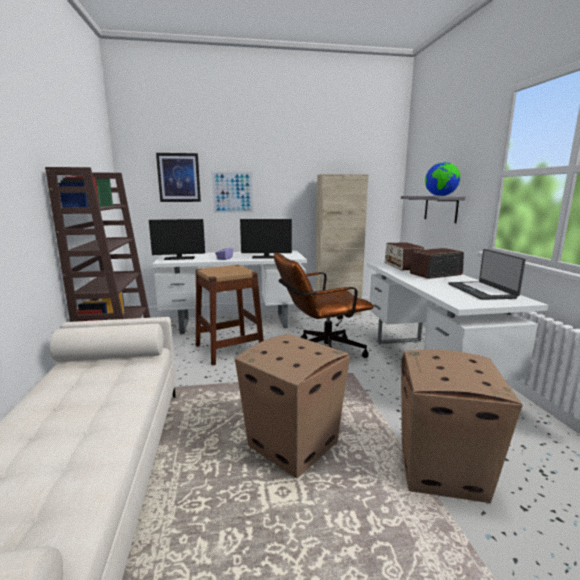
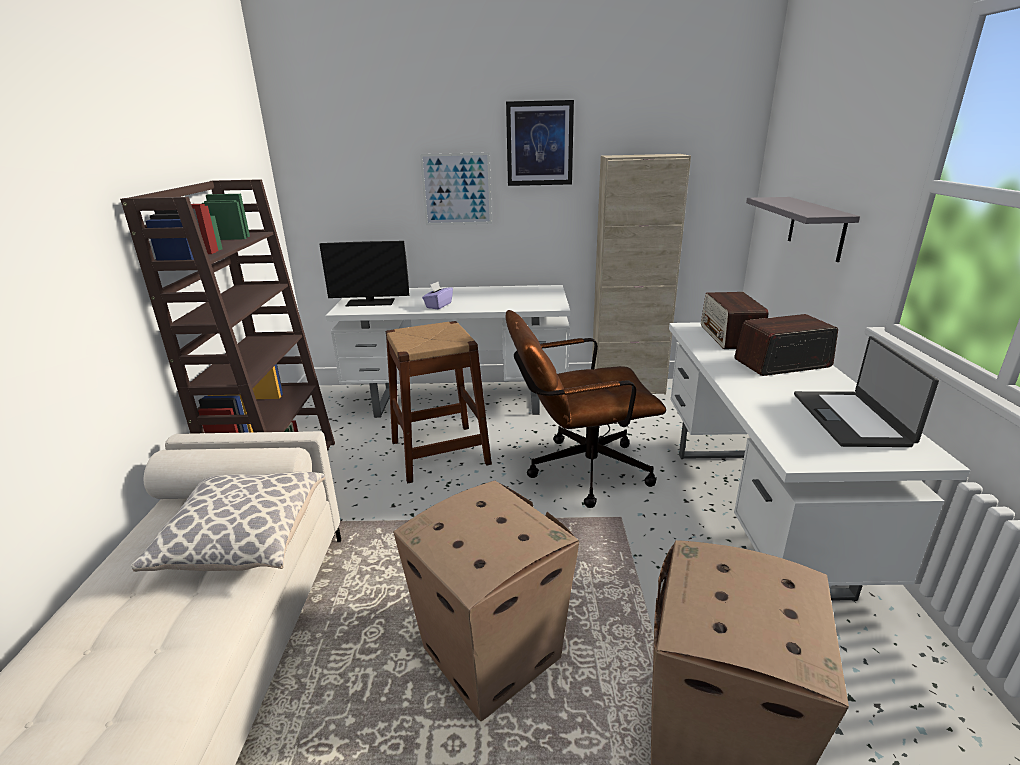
camera: 10 degrees right, 10 degrees up
(128, 377) = (245, 541): none -> pillow
(179, 177) = (369, 167): picture -> picture (539, 144)
(266, 257) = (506, 303): monitor -> none
(440, 196) = (813, 212): globe -> none

